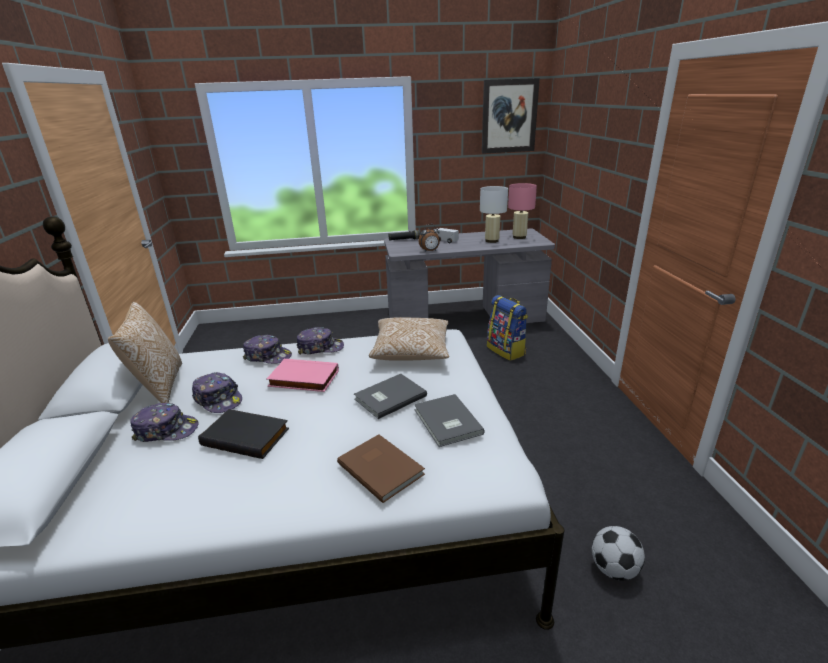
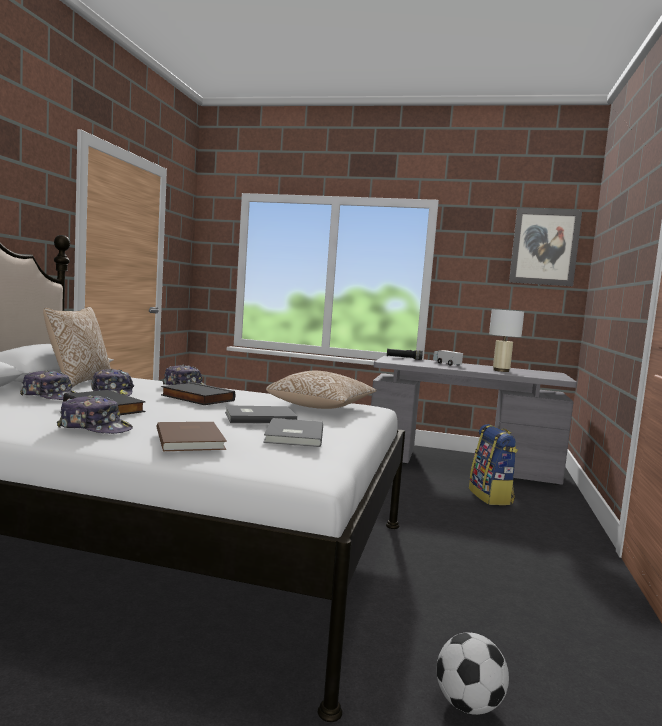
camera: 20 degrees right, 20 degrees down
(303, 379) = (196, 398): pink book -> black book
(320, 348) = (237, 391): cap -> cap (95, 428)
(430, 251) = (421, 365): alarm clock -> none
(519, 237) = (538, 373): pink table lamp -> none

